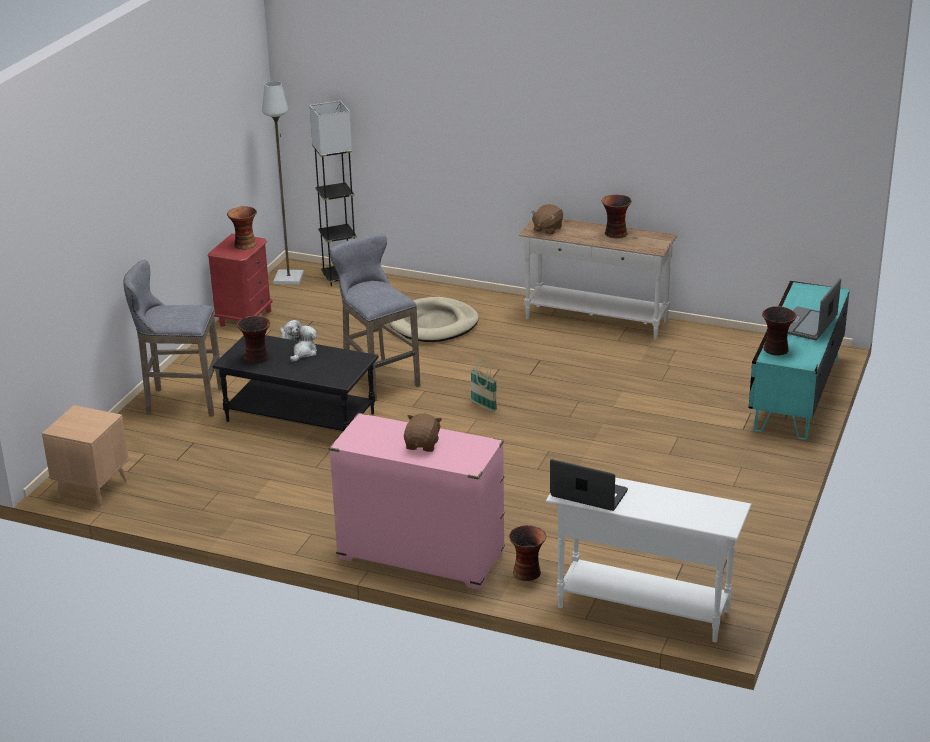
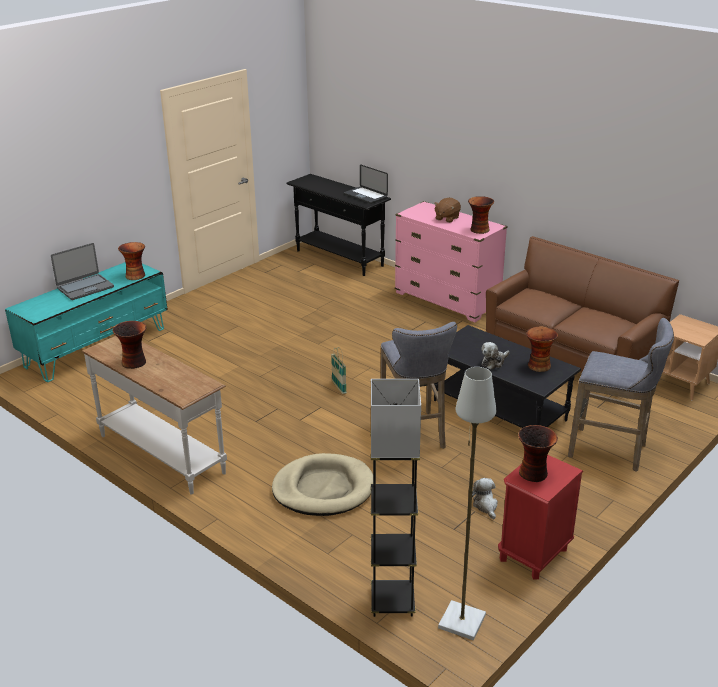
camera: 160 degrees left, 0 degrees up
(227, 501) = (571, 355): none -> brown sofa
(527, 572) = (388, 282): vase -> vase (479, 230)
(547, 229) = (192, 383): brown plush toy -> none
(642, 608) = (339, 258): white console table -> black console table

